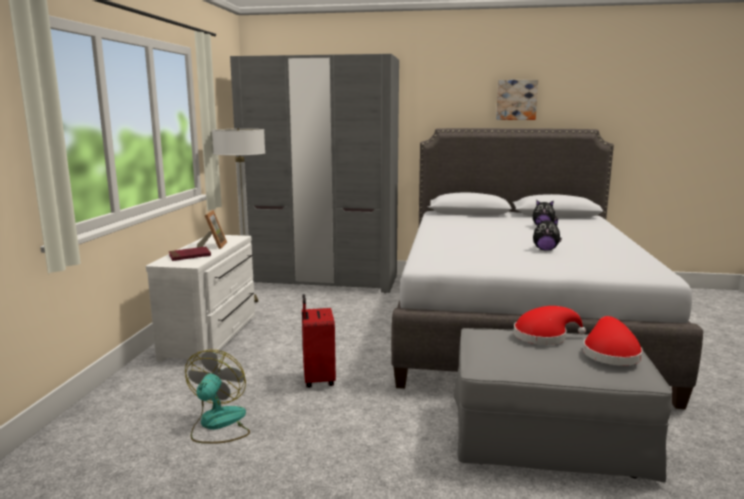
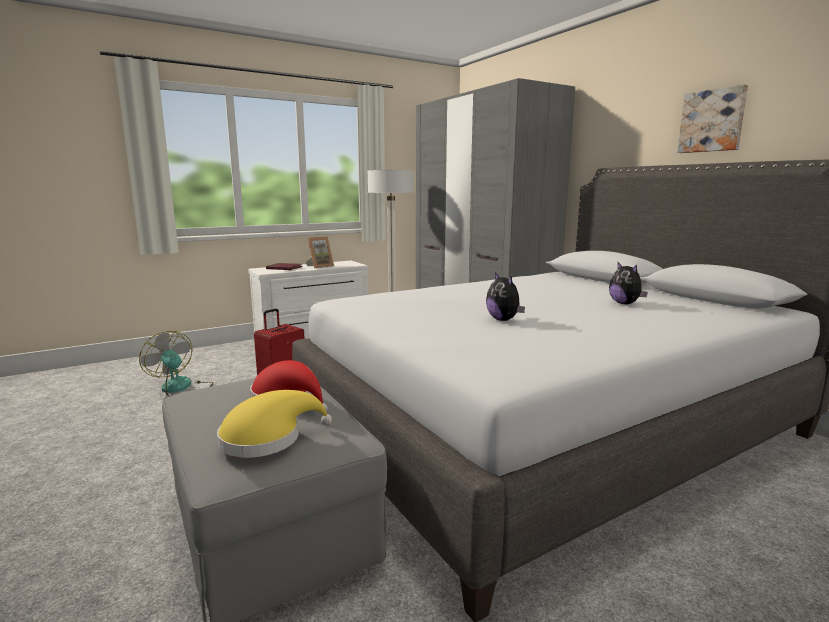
camera: 50 degrees right, 0 degrees up
(218, 424) = (181, 388): fan -> fan turned 105 degrees counterclockwise
(609, 353) = (267, 438): red hat -> yellow hat

